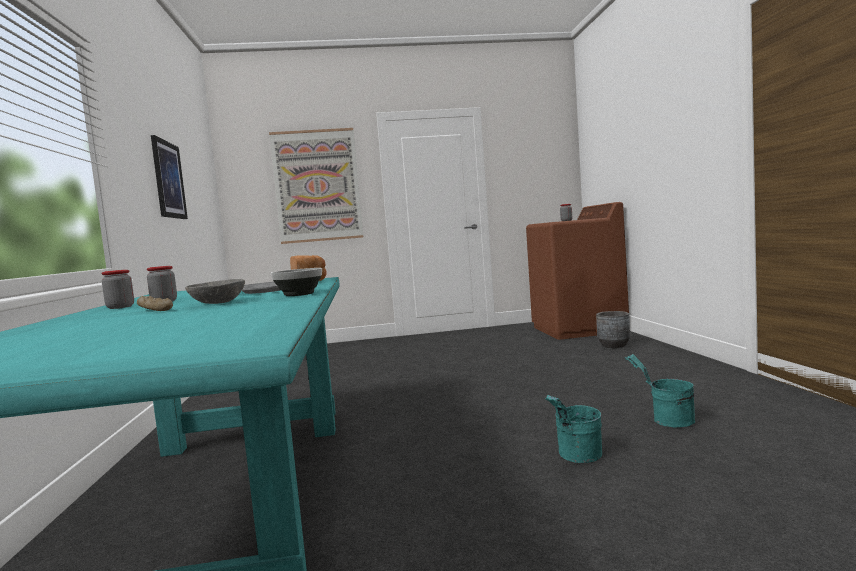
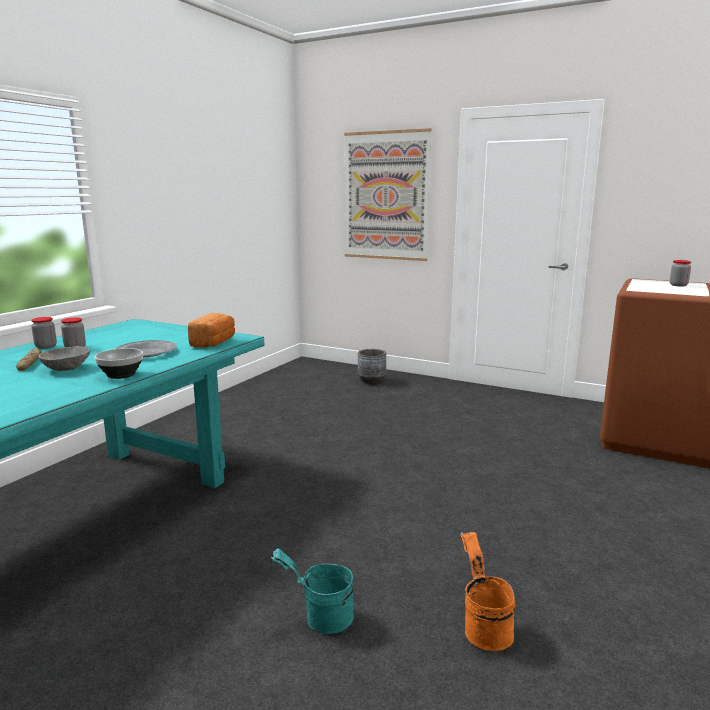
camera: 35 degrees right, 10 degrees up
(168, 180) = (200, 201): picture -> none
(614, 345) = (651, 486): grey planter -> grey planter (372, 381)
(666, 420) = (483, 627): turquoise bucket -> orange bucket

